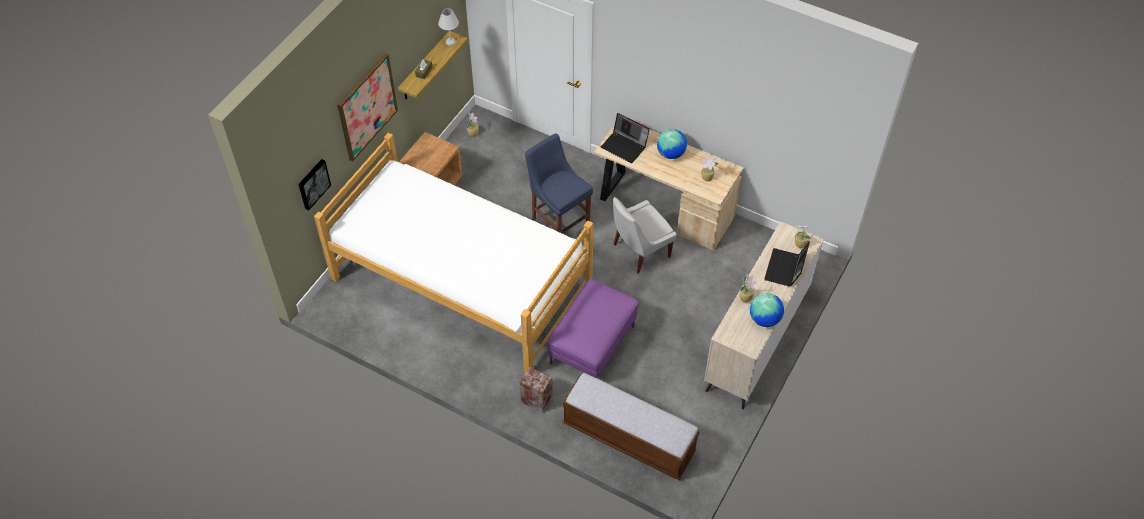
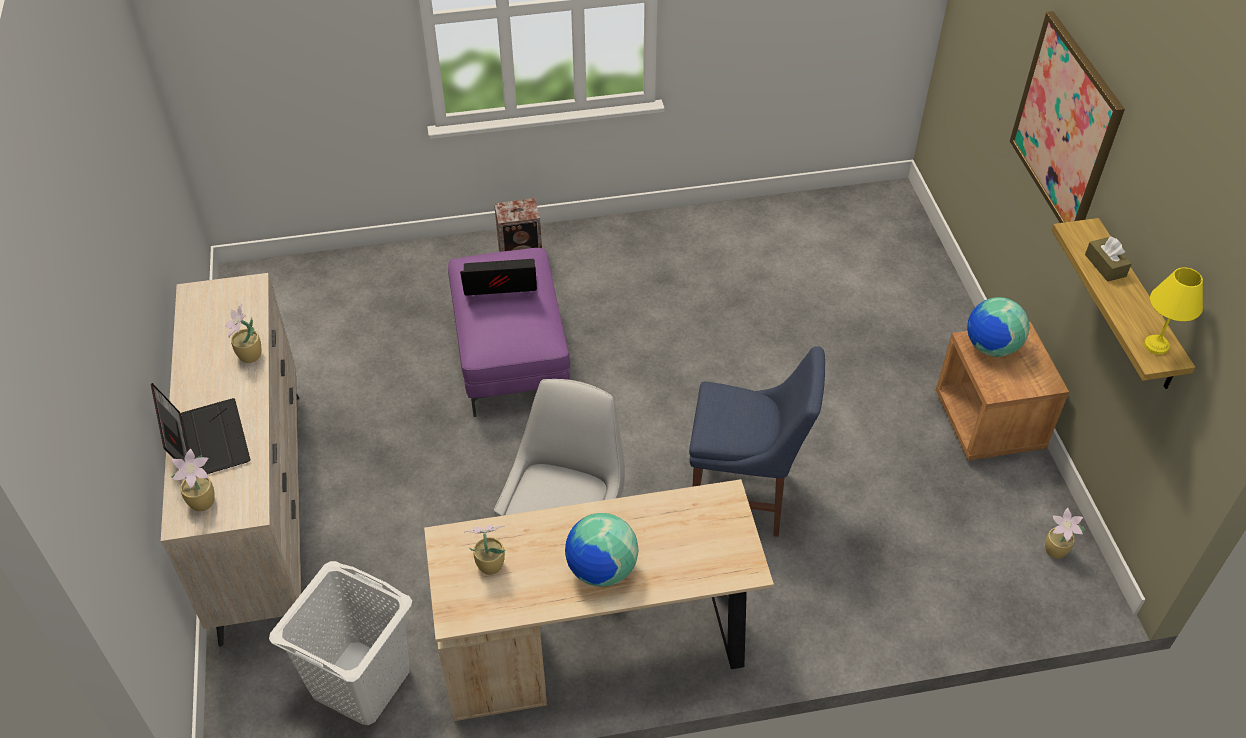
camera: 140 degrees right, 5 degrees down
(313, 183) = (986, 51): picture -> none
(450, 41) = (1157, 345): white table lamp -> yellow table lamp
(461, 281) = (773, 323): bed -> none
(625, 146) = (699, 526): laptop -> laptop (499, 283)
(628, 438) = (364, 286): bench -> none
(759, 249) = (360, 682): none -> white laundry basket
(765, 319) = (196, 343): globe -> globe (991, 347)

